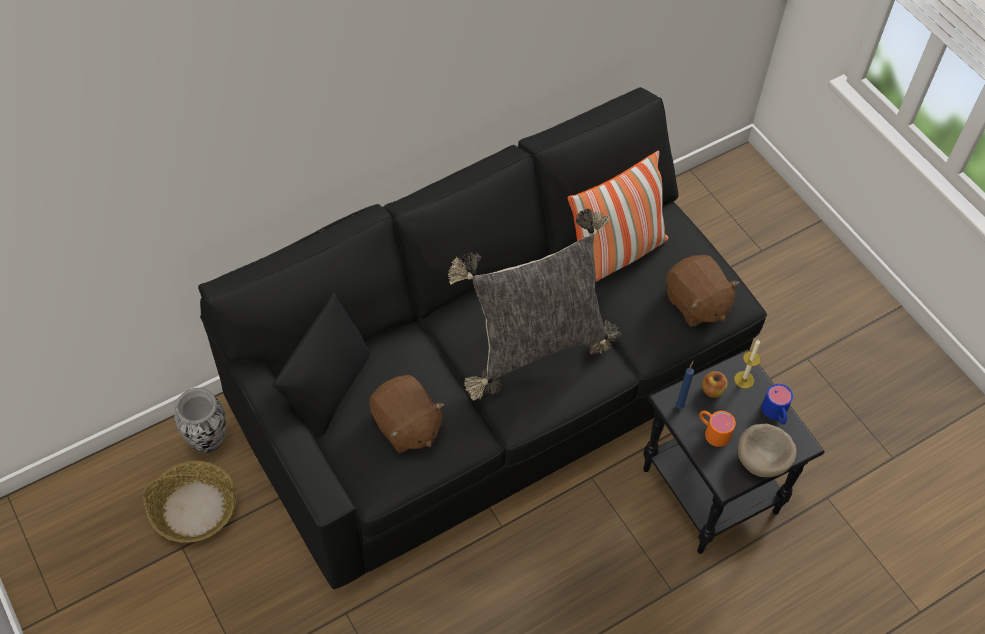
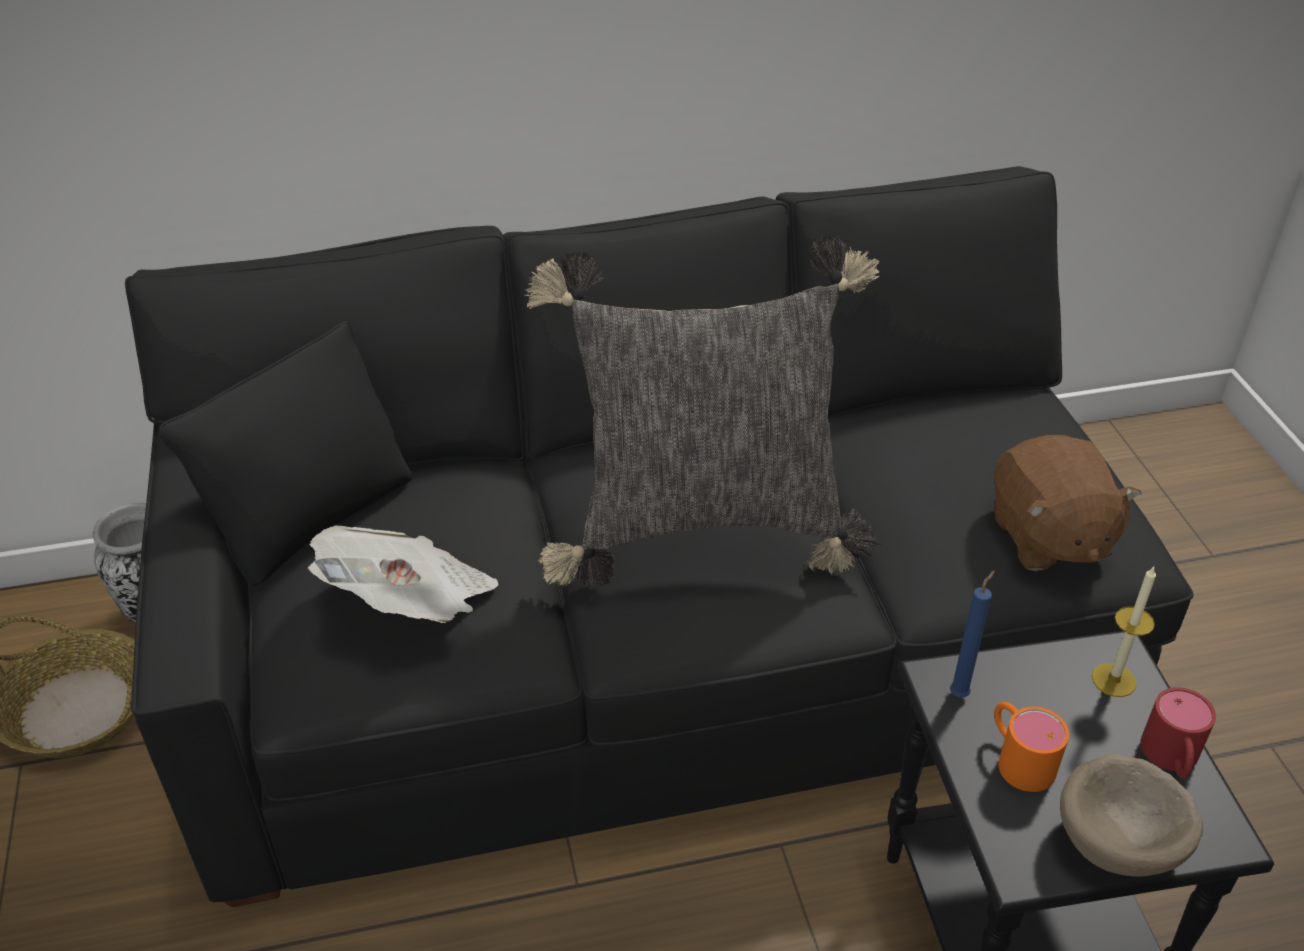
camera: 20 degrees right, 15 degrees down
(406, 426) = (411, 604): brown plush toy -> newspaper
(615, 255) = (915, 435): pillow -> none
(712, 390) = (1039, 683): apple -> none
(776, 413) = (1171, 759): blue mug -> red mug

